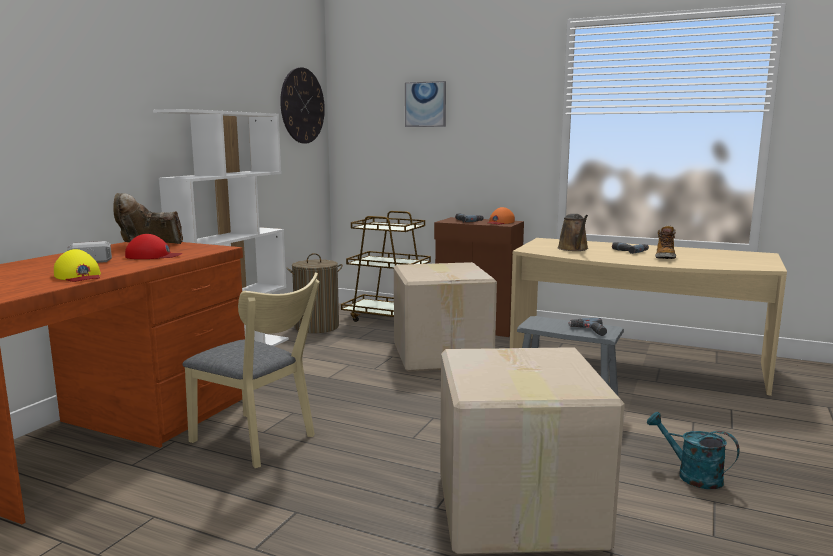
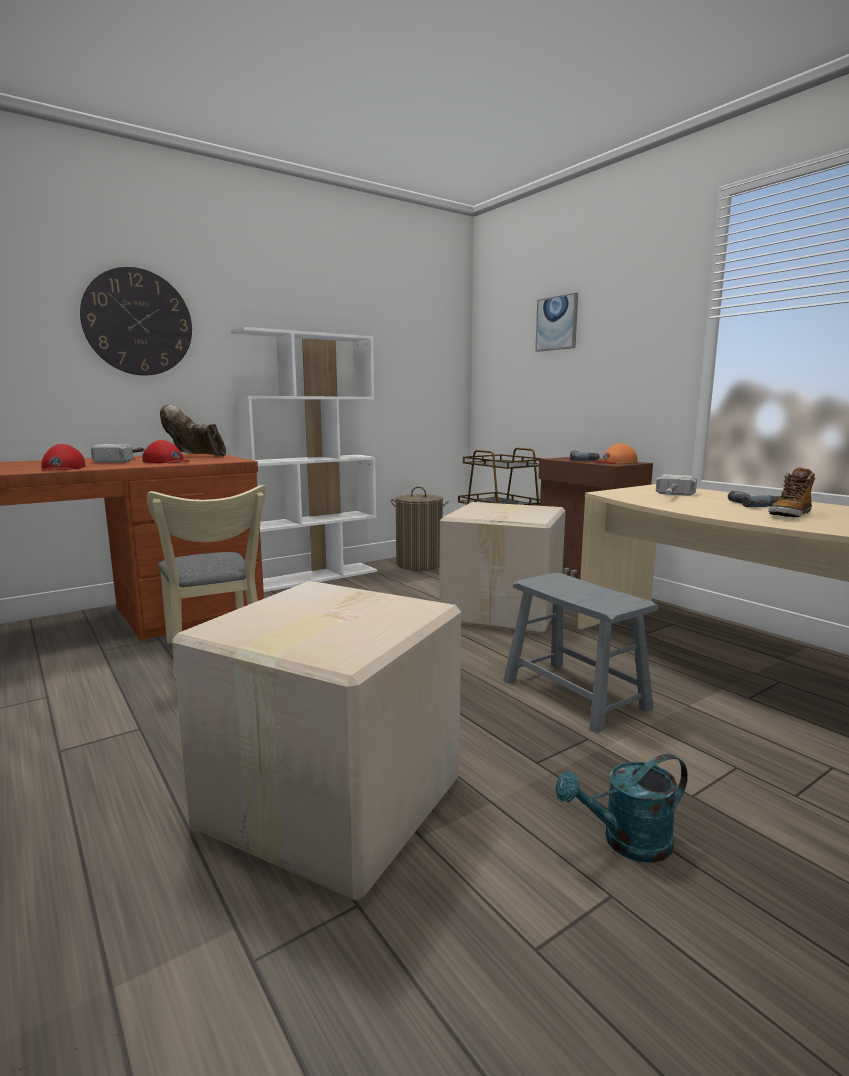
camera: 30 degrees right, 0 degrees up
(79, 276) = (62, 468): yellow cap -> red cap
(302, 106) = (433, 333): wall clock -> wall clock (138, 322)
(573, 249) = (672, 496): brown watering can -> hammer
(589, 331) = (595, 600): power drill -> none
(691, 475) = (626, 843): turquoise watering can -> turquoise watering can turned 90 degrees counterclockwise

